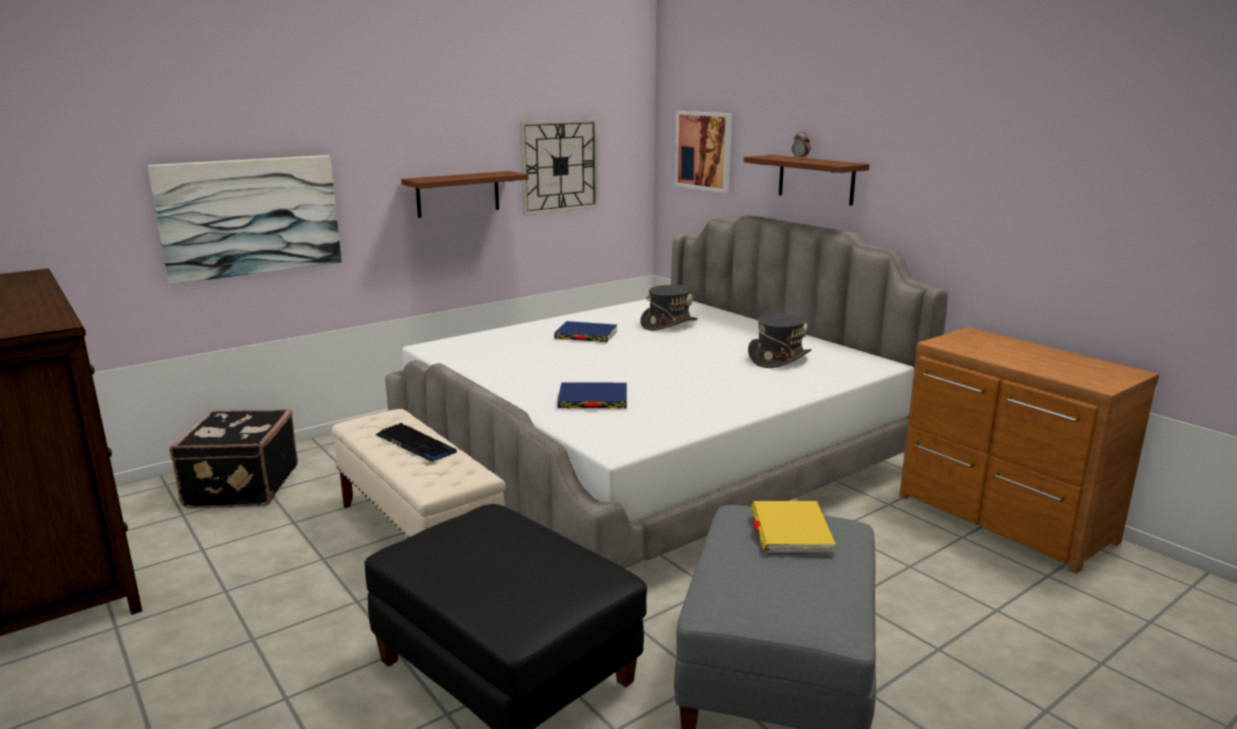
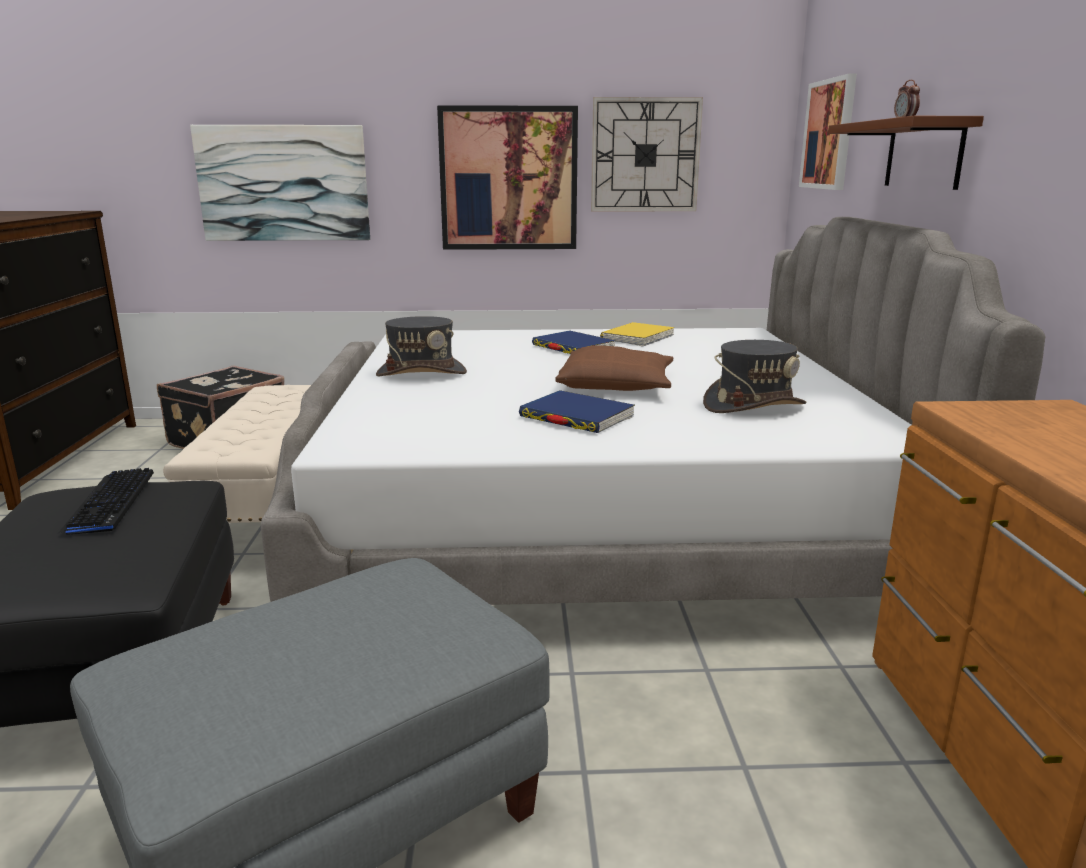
camera: 35 degrees right, 0 degrees up
(416, 444) = (266, 414): keyboard -> keyboard (110, 502)
(458, 194) = (508, 179): brown shelf -> picture
(593, 400) = (435, 401): blue book -> blue book (576, 417)
(668, 324) = (691, 352): grey hat -> grey hat (421, 373)
(677, 360) = (616, 385): none -> brown pillow
(791, 532) = (391, 613): yellow book -> yellow book (637, 338)

